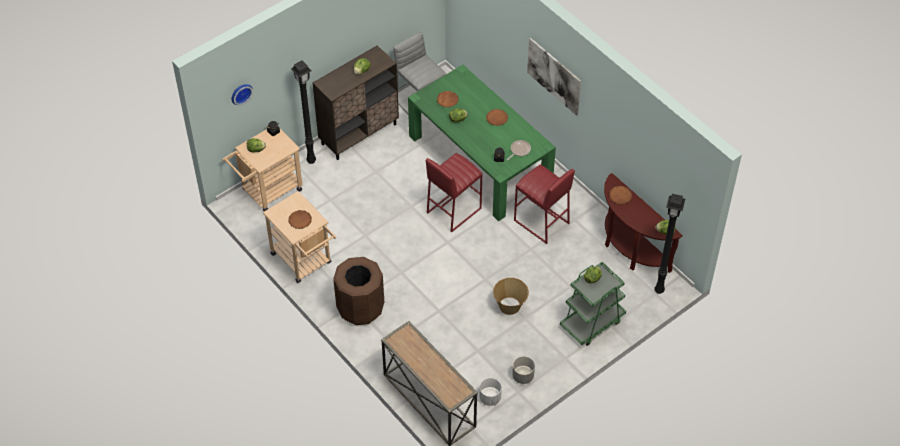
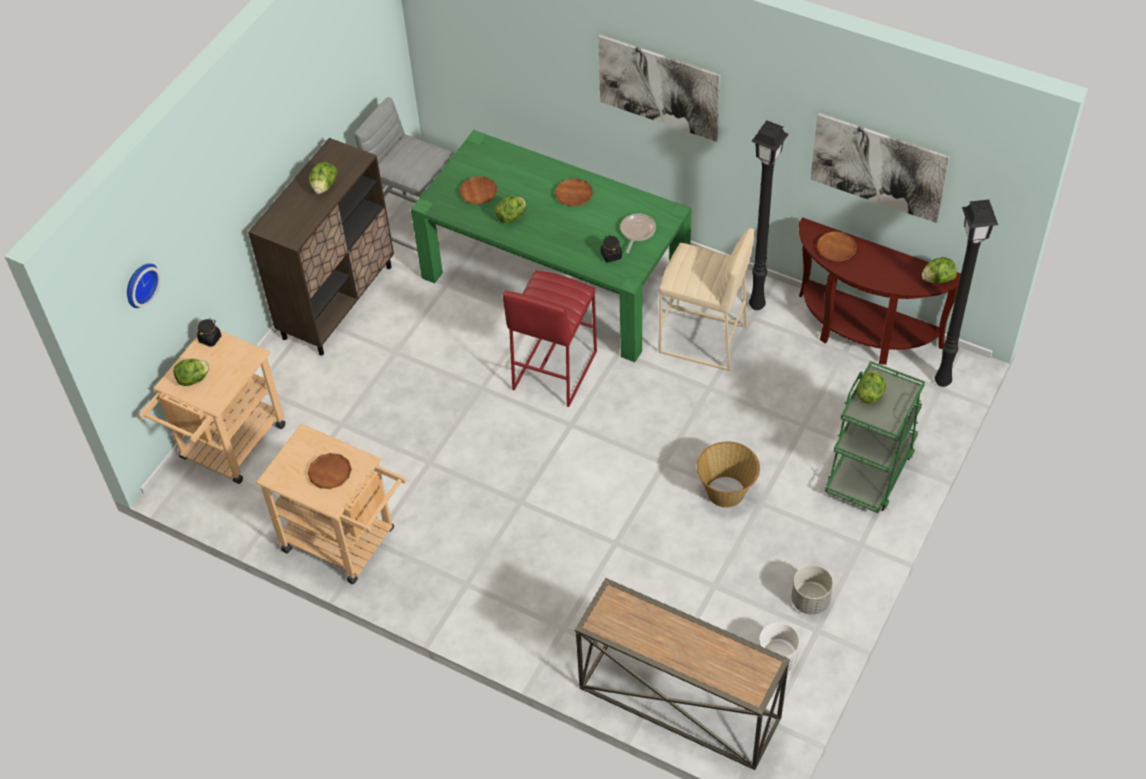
camera: 20 degrees left, 0 degrees up
(310, 160) = (276, 372): black floor lamp -> black floor lamp (755, 305)
(360, 309) = (482, 588): brown trash can -> none
(541, 222) = (703, 340): red stool -> beige stool
(646, 159) = (878, 167): none -> picture

